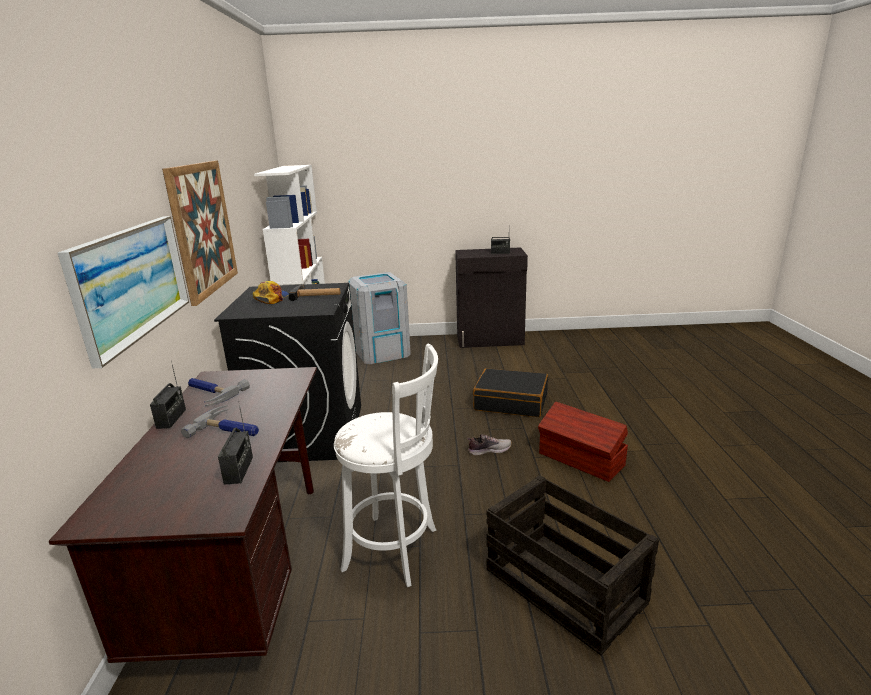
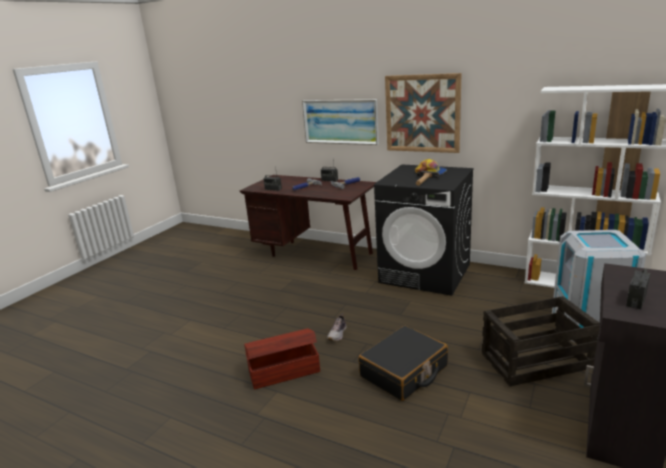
camera: 120 degrees right, 0 degrees up
(396, 550) = (285, 284): white stool -> none
(563, 586) = (210, 319): crate -> crate (536, 360)

